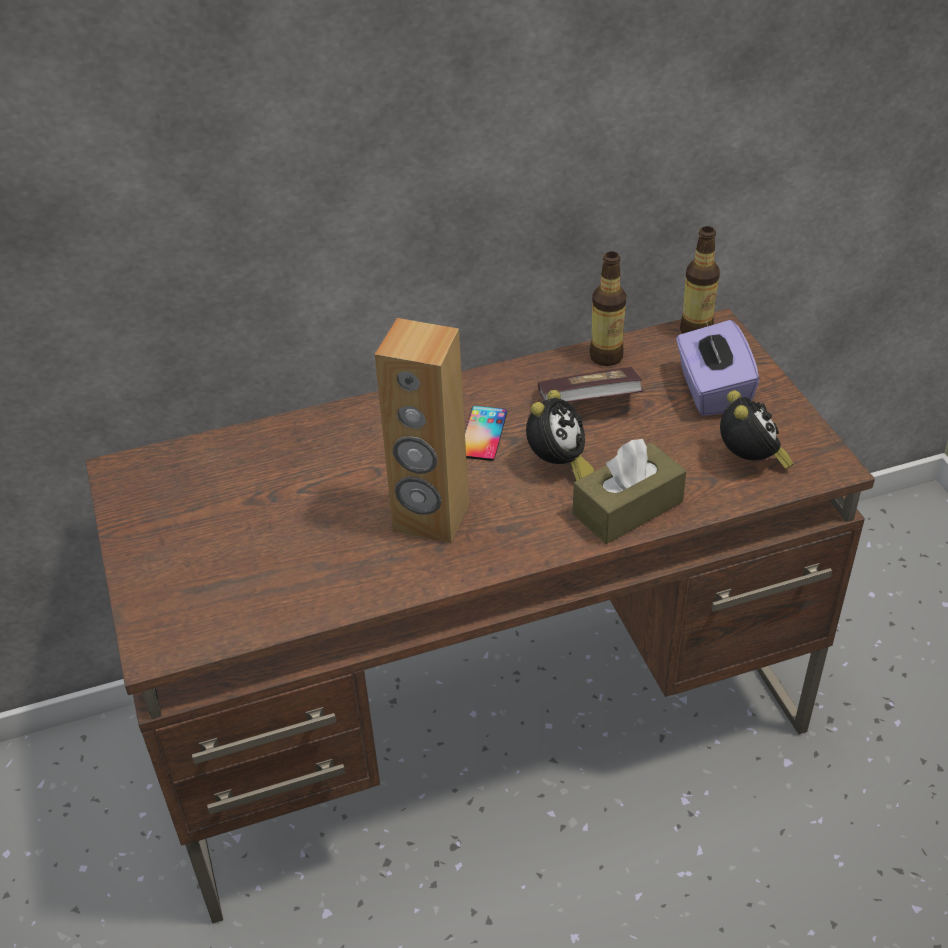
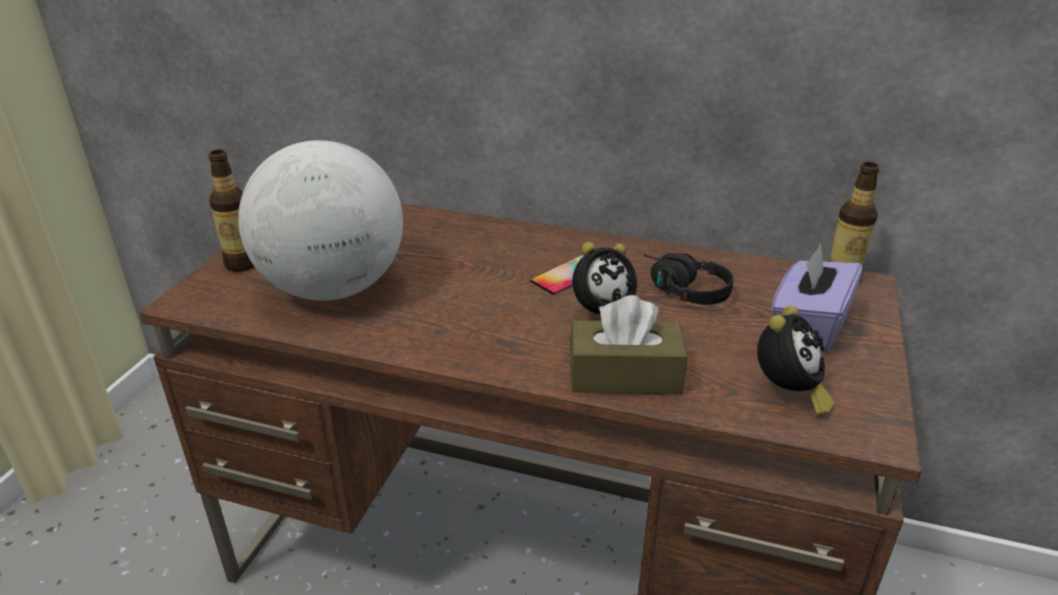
camera: 35 degrees right, 10 degrees down
(288, 557) = (332, 288): none -> globe
(430, 519) = (457, 310): brown speaker -> none
(588, 403) = (680, 290): book -> black headphones
(606, 357) = (734, 266): bottle -> bottle (242, 264)

